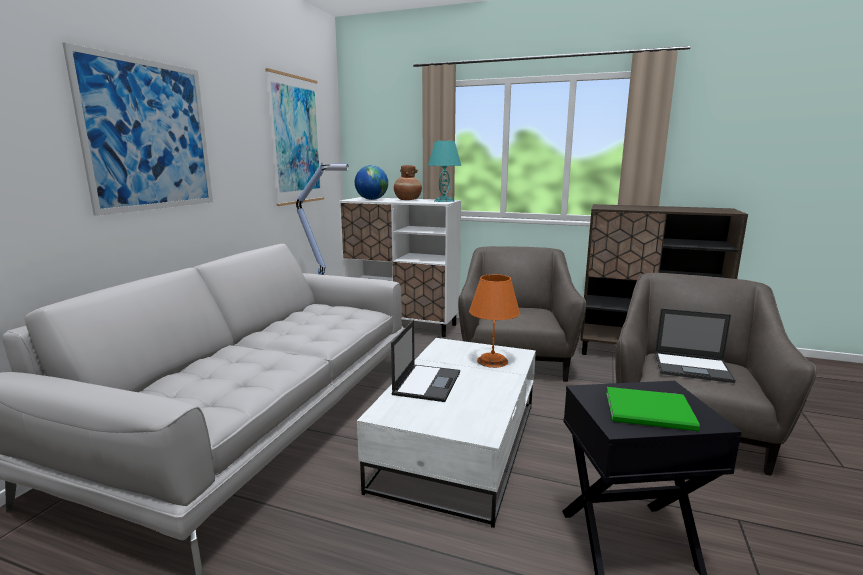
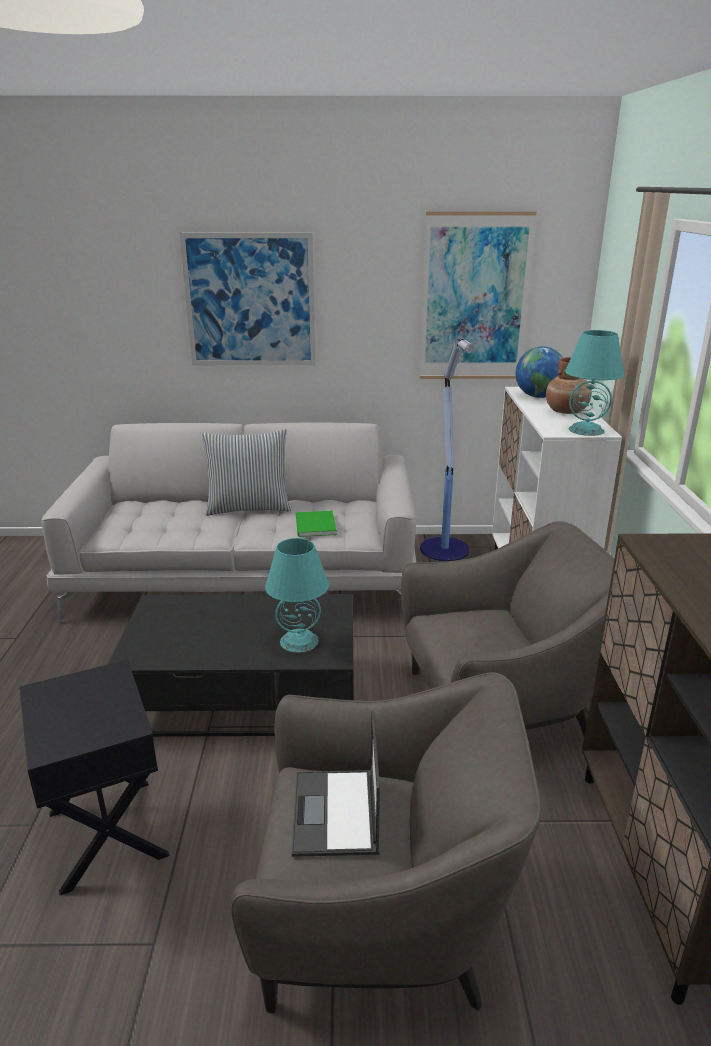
camera: 70 degrees right, 10 degrees up
(257, 341) = (248, 508): none -> pillow
(427, 382) = (224, 611): laptop -> none
(458, 444) = (246, 694): white coffee table -> black coffee table
(493, 361) = (299, 641): orange table lamp -> turquoise table lamp
(652, 412) = (67, 711): green book -> green book (314, 526)

